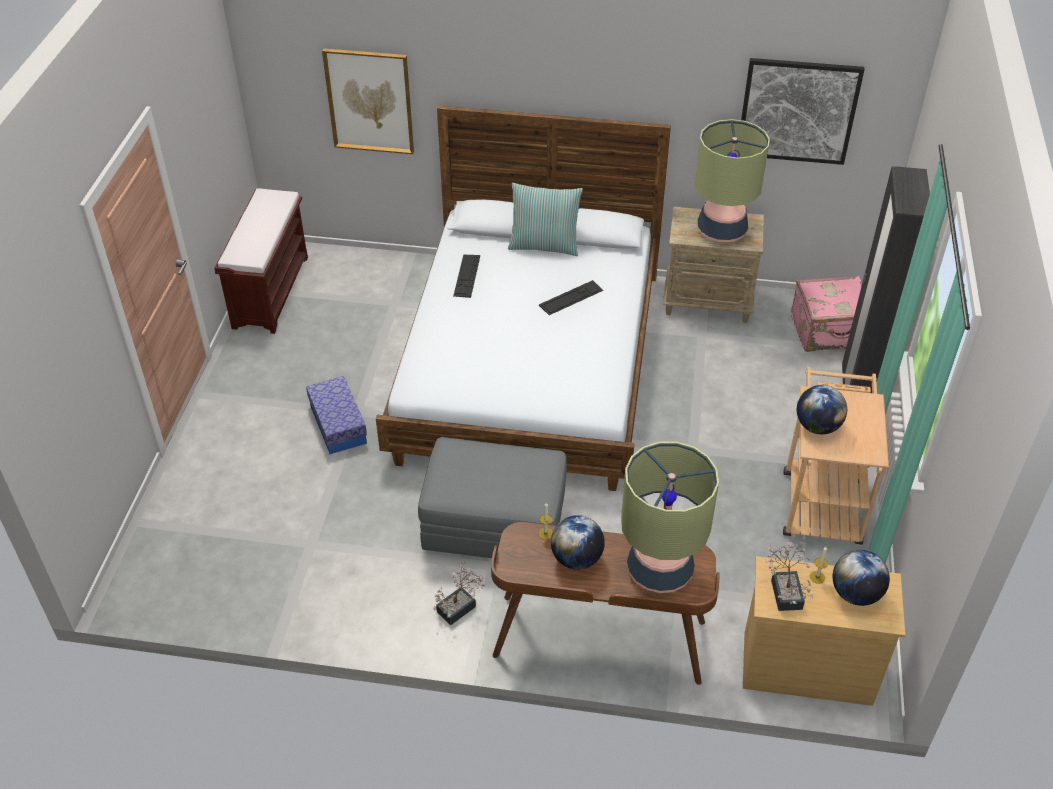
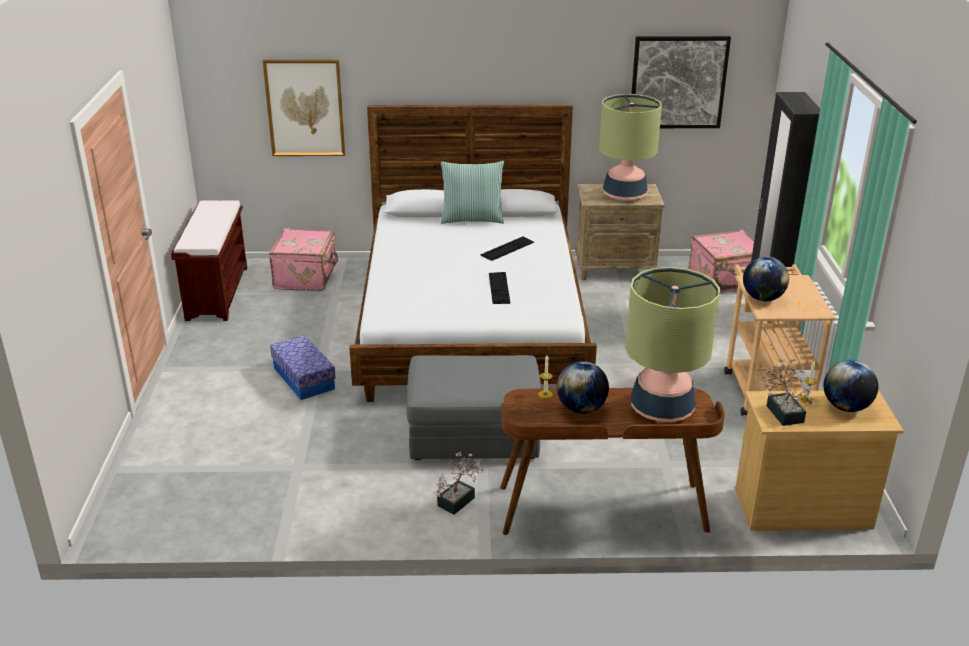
camera: 10 degrees left, 15 degrees down
(368, 278) = (306, 277): none -> pink suitcase
(467, 275) = (409, 242): keyboard -> keyboard (499, 288)

